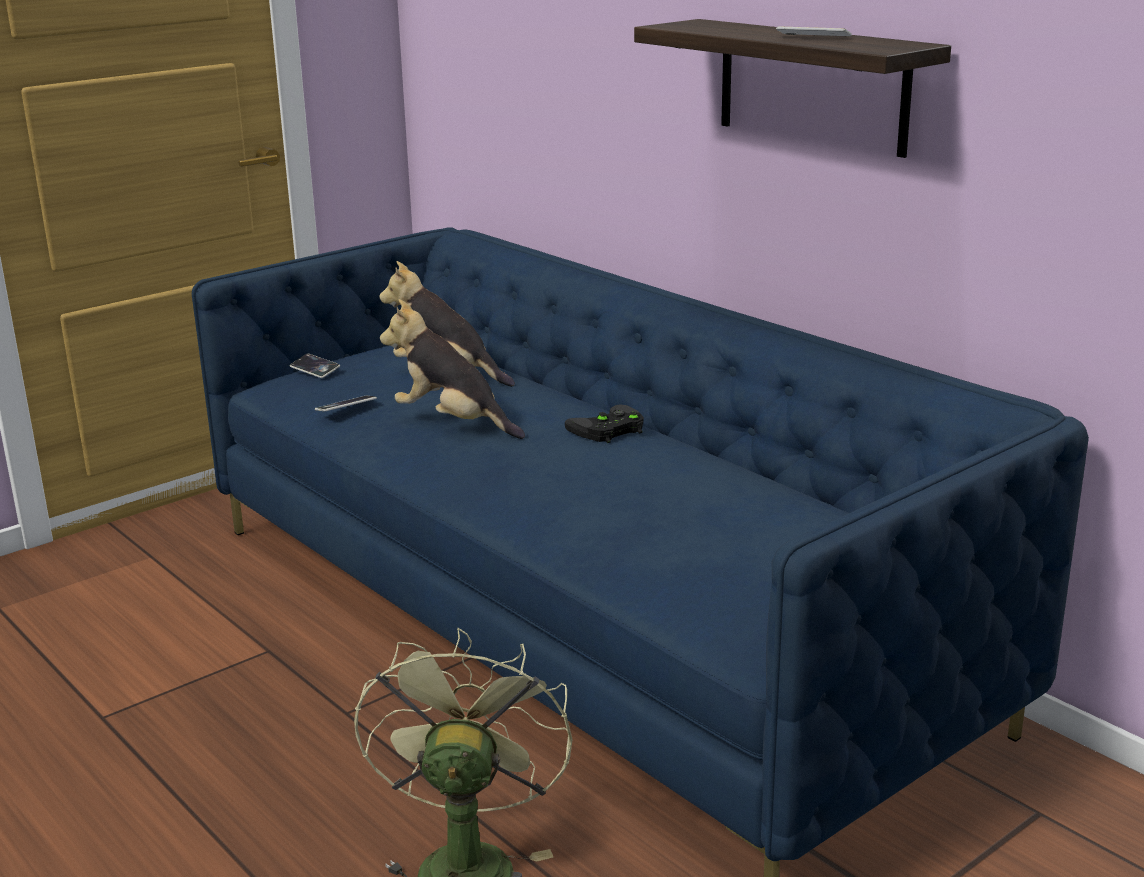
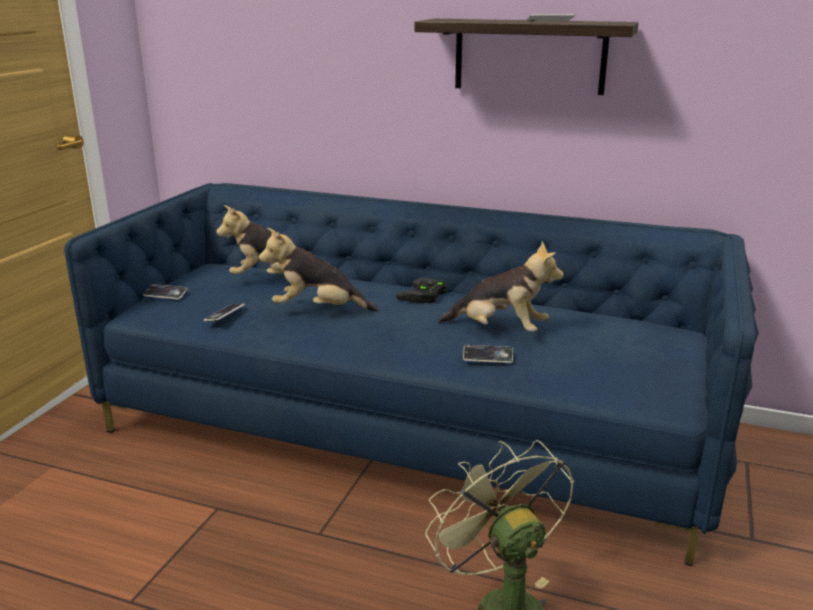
camera: 30 degrees left, 0 degrees up
(582, 527) = (487, 357): none -> phone
(643, 497) = (500, 330): none -> plush toy

